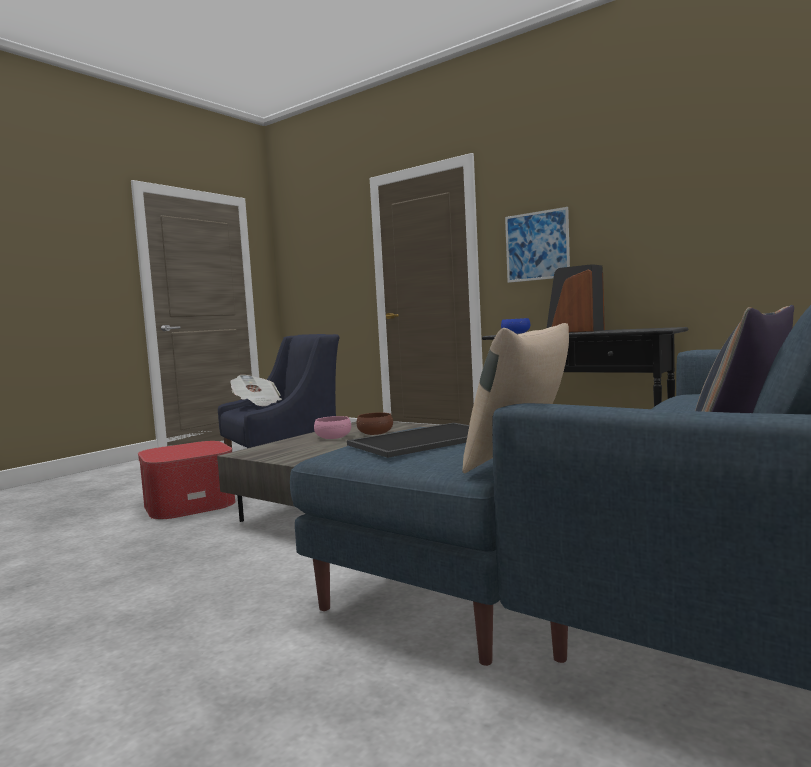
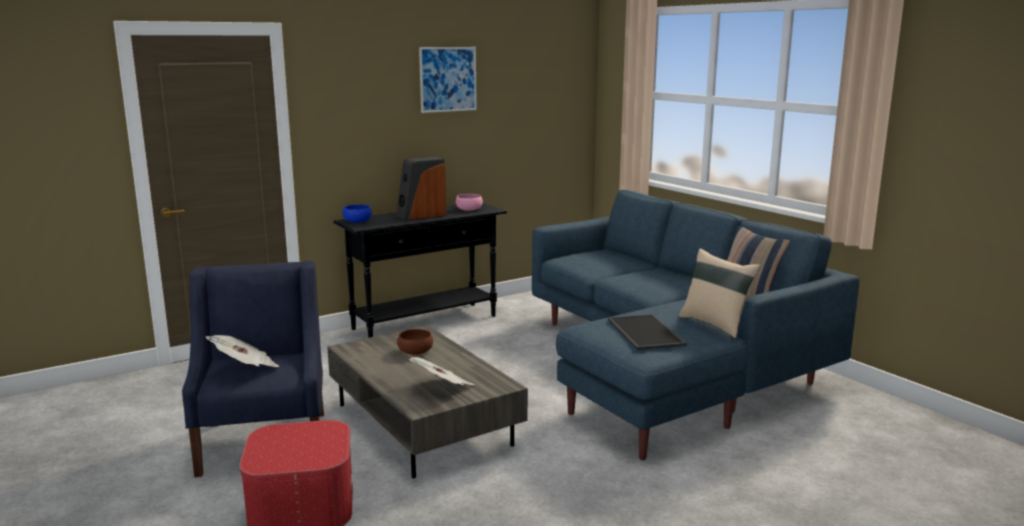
camera: 70 degrees left, 10 degrees up
(293, 450) = (442, 387): none -> newspaper
(333, 437) = (405, 367): pink bowl -> pink bowl (469, 209)
(537, 246) = (357, 132): picture -> picture (448, 79)

